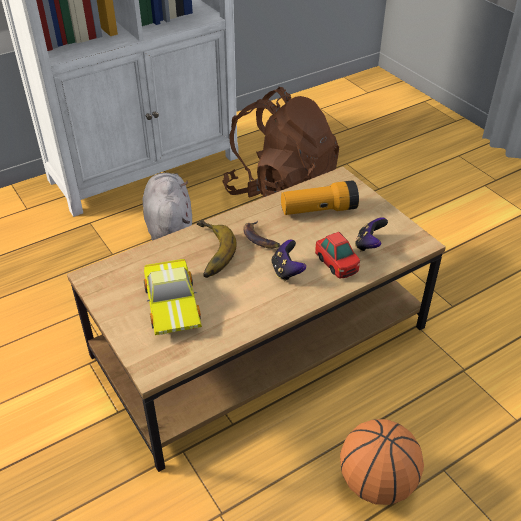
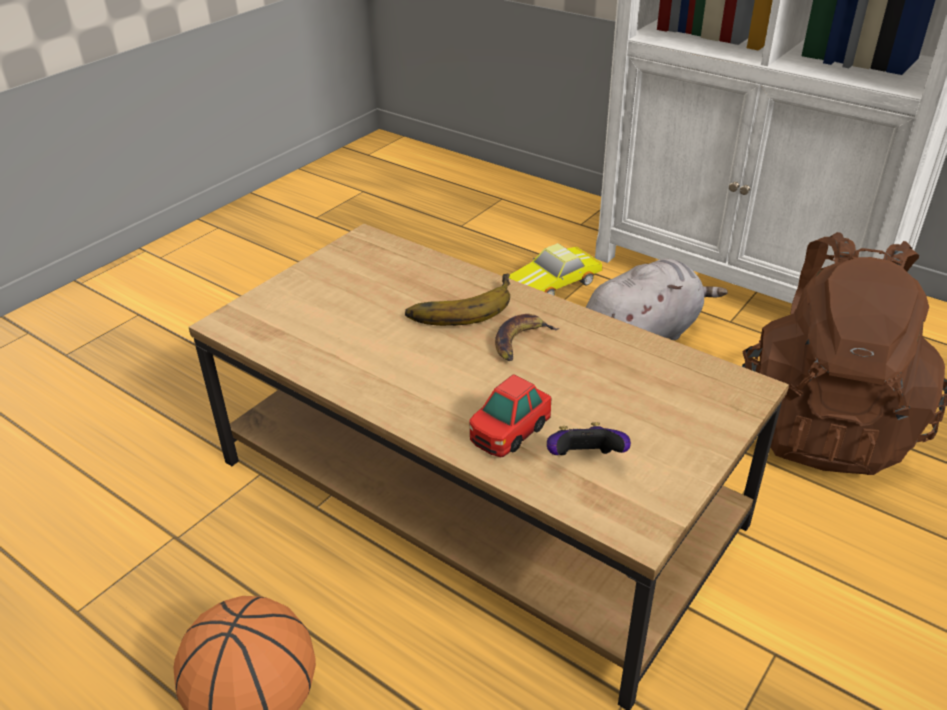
camera: 70 degrees right, 5 degrees down
(174, 303) = (346, 306): toy car -> toy car (556, 283)
(286, 271) = (461, 384): game controller -> none
(318, 210) = (635, 383): flashlight -> none

